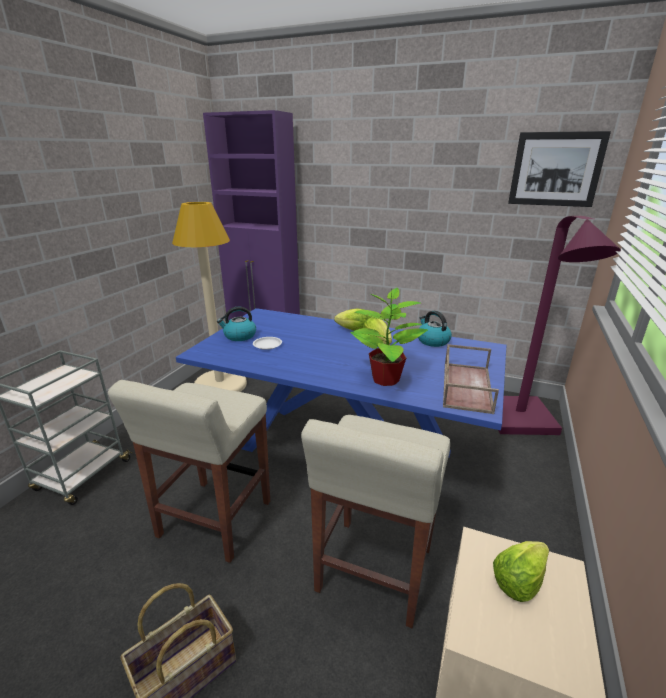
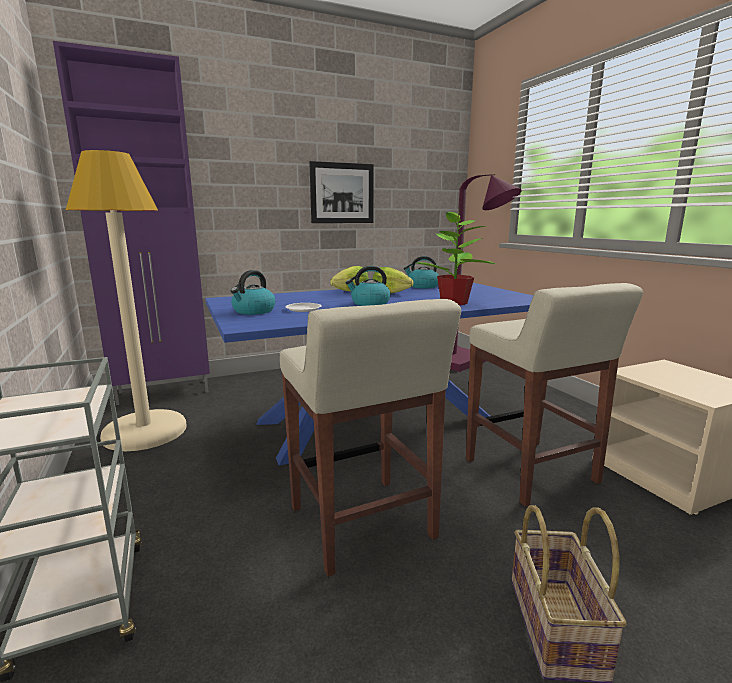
camera: 45 degrees left, 10 degrees down
(323, 353) = (369, 303): none -> kettle
(465, 386) = (503, 295): brown tray -> none
(518, 581) = (669, 375): lettuce -> none
(555, 169) = (430, 151): picture -> picture (342, 193)

